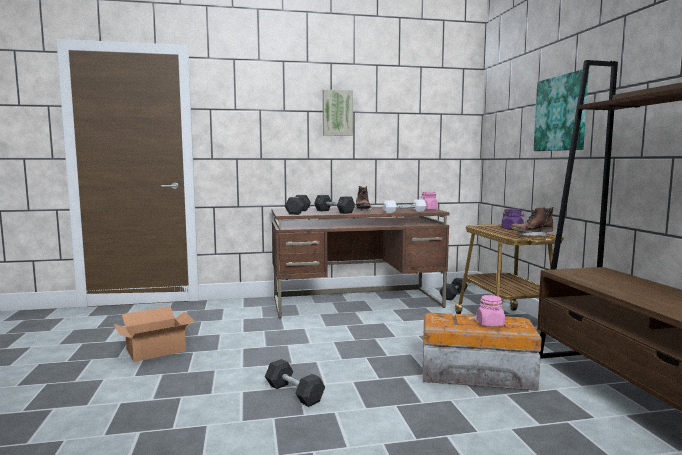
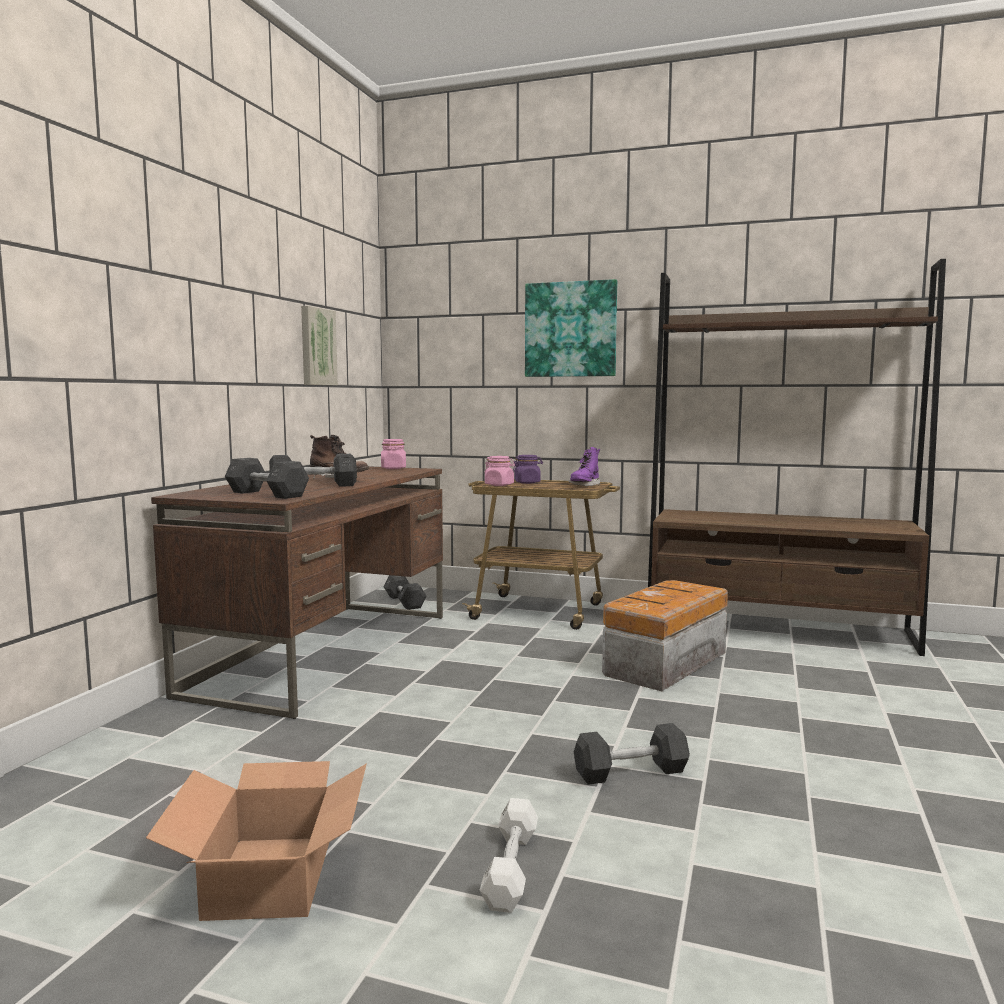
camera: 60 degrees left, 0 degrees up
(337, 113) = (234, 290): picture -> picture (316, 347)
(404, 211) = (397, 474): white dumbbell -> white dumbbell (511, 867)
(490, 324) = (678, 593): pink jar -> pink jar (499, 485)
(531, 236) = (584, 486): brown boot -> purple boot

